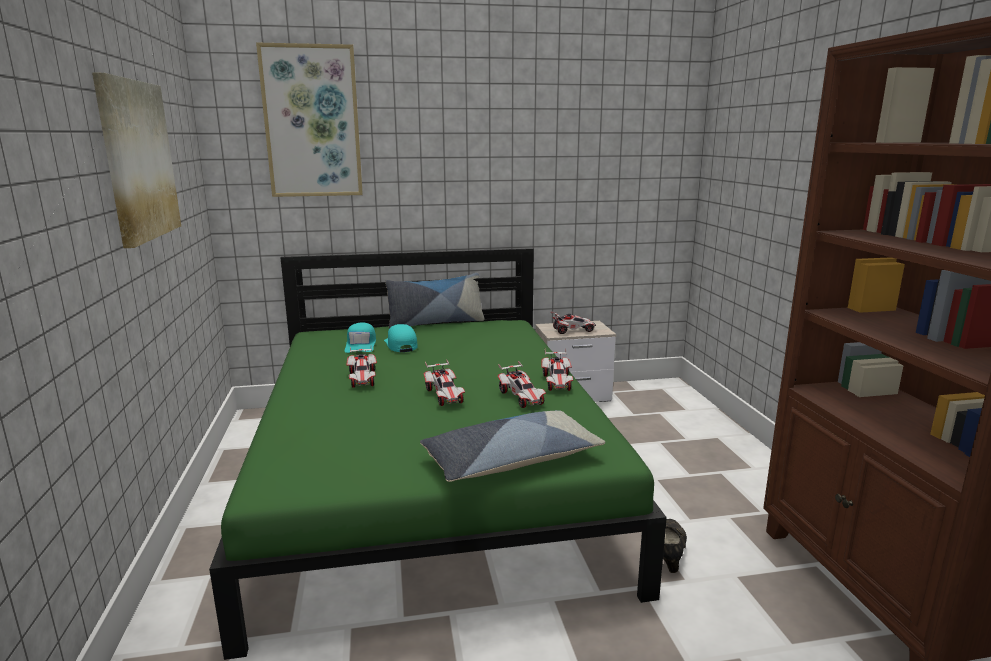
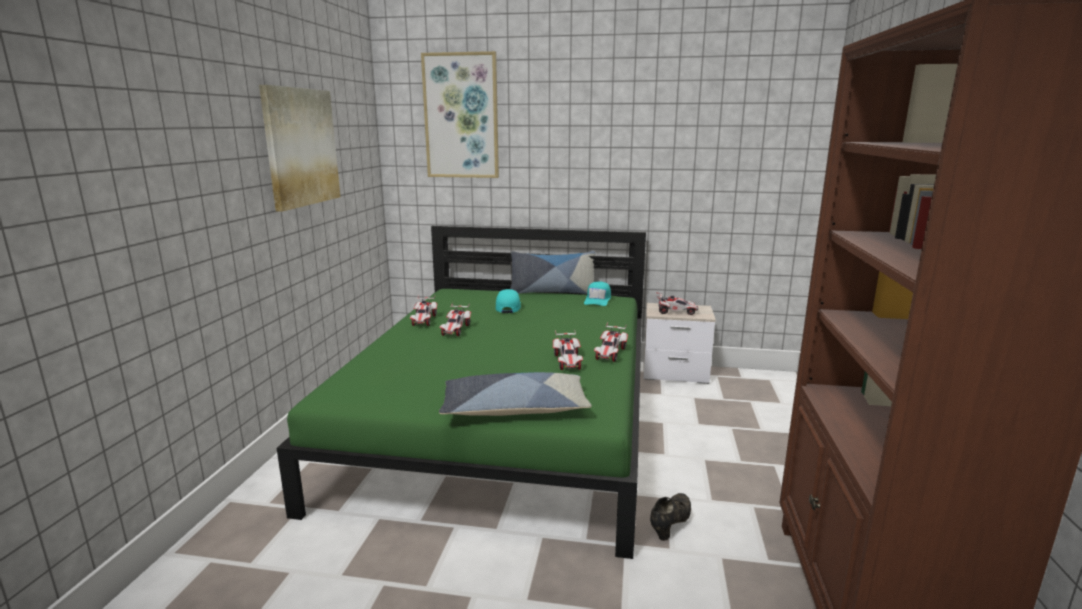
camera: 20 degrees right, 0 degrees up
(361, 345) = (477, 303): turquoise cap -> turquoise cap (598, 300)
(445, 396) = (506, 351): toy car -> toy car (424, 320)

